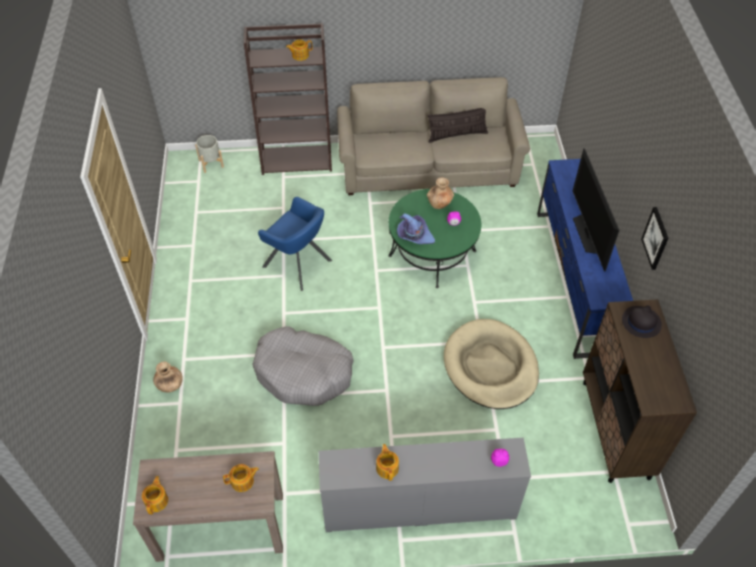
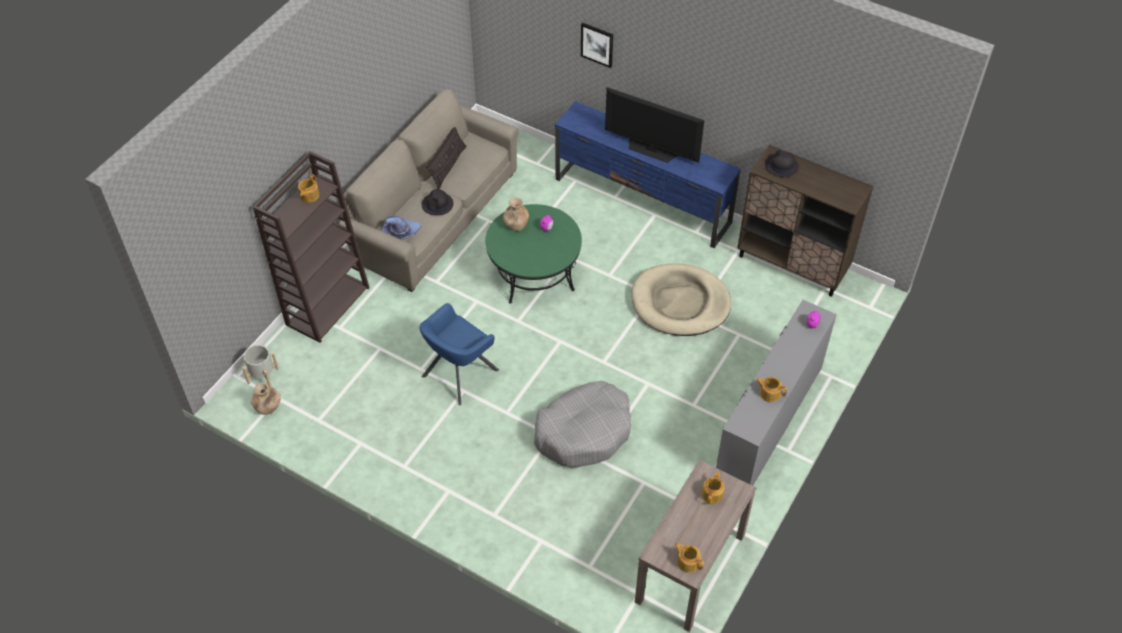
camera: 55 degrees left, 0 degrees up
(170, 385) = (515, 539): brown vase -> brown vase (268, 407)
(297, 264) = (459, 373): blue armchair -> blue armchair turned 150 degrees clockwise
(414, 150) = (437, 204): none -> black hat
(414, 235) = (536, 261): purple hat -> purple hat (400, 233)
(656, 238) = (734, 105): picture -> picture (597, 44)

